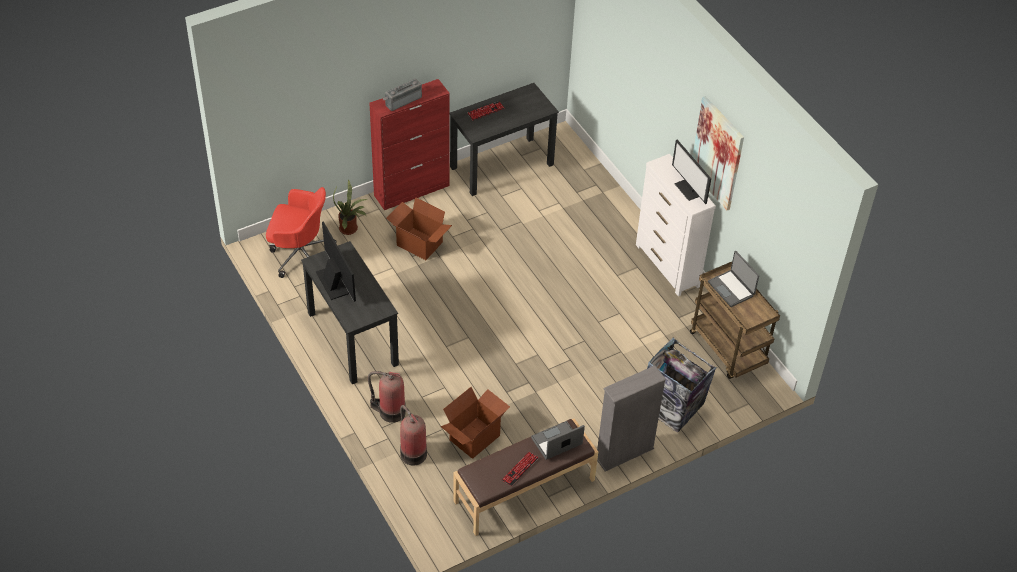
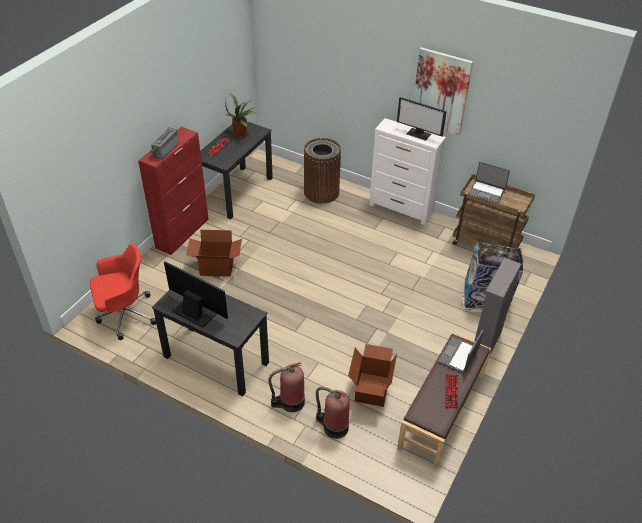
camera: 30 degrees left, 5 degrees down
(350, 229) = (153, 279): potted plant -> potted plant (241, 133)
(594, 206) = (321, 192): none -> brown trash can

